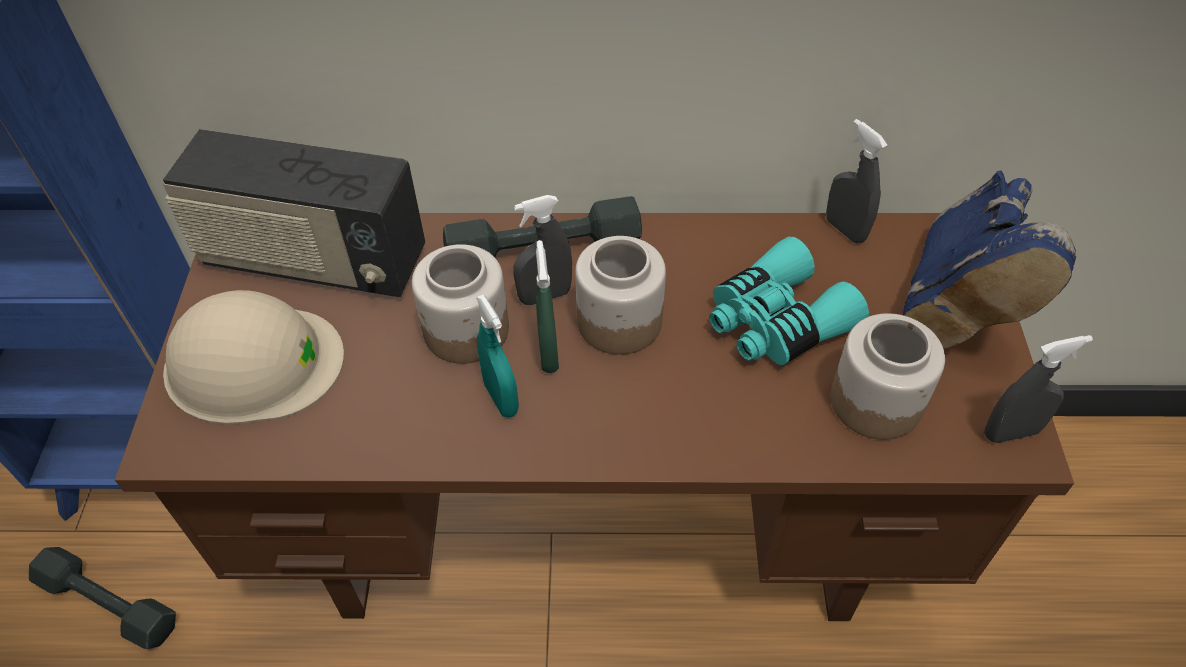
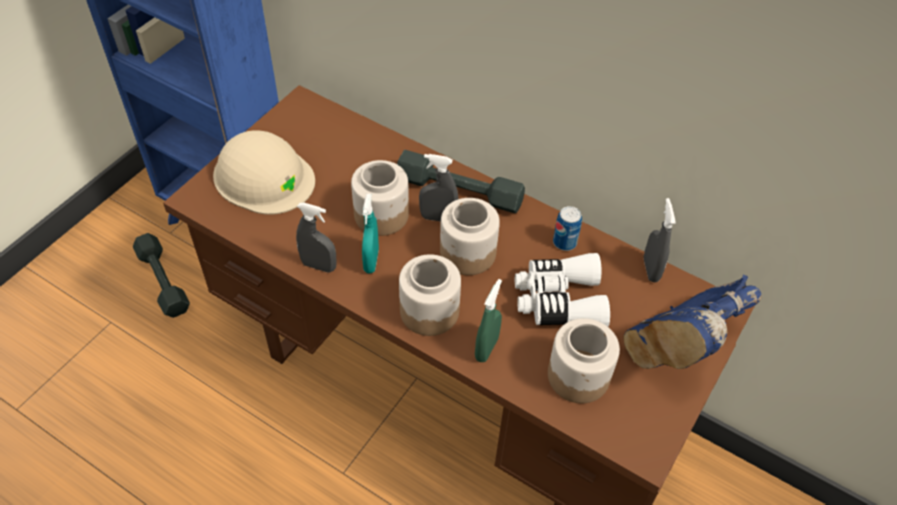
camera: 30 degrees right, 0 degrees up
(314, 261) = (331, 137): radio -> none
(548, 353) = (414, 250): green spray bottle -> green spray bottle (486, 348)
(631, 422) = (429, 310): none -> jar
(724, 247) = (564, 242): none -> can
(776, 321) = (558, 300): turquoise binoculars -> white binoculars
(1011, 432) = (646, 438): grey spray bottle -> grey spray bottle (319, 266)

